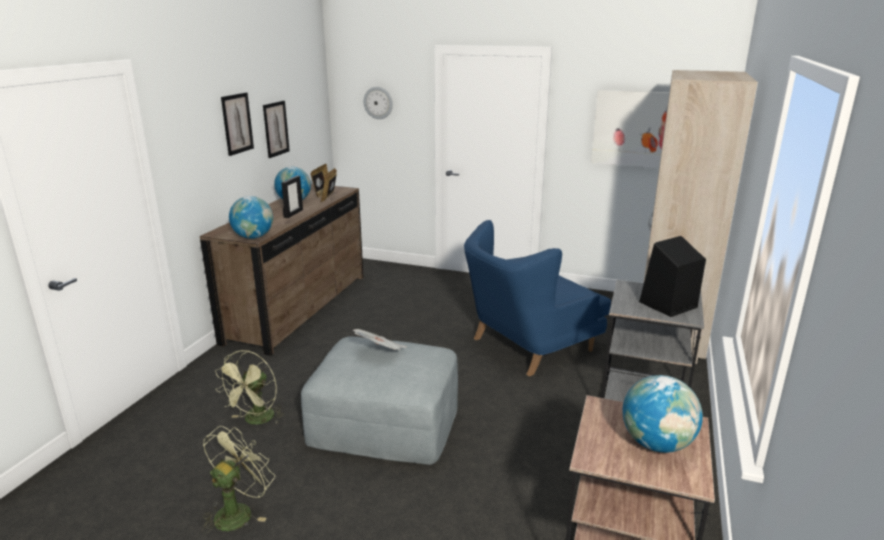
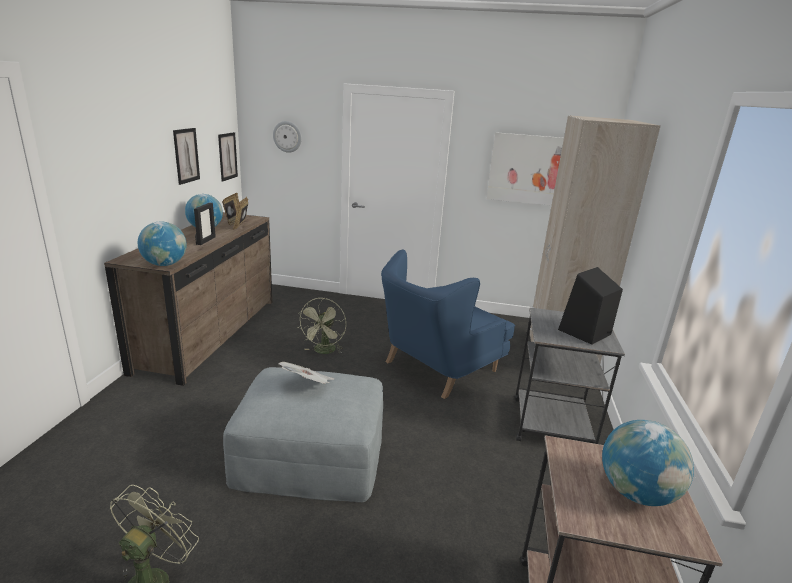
camera: 10 degrees left, 0 degrees up
(237, 123) = (146, 146): picture -> picture (227, 156)
(256, 420) = (170, 461): green fan -> green fan (324, 351)

